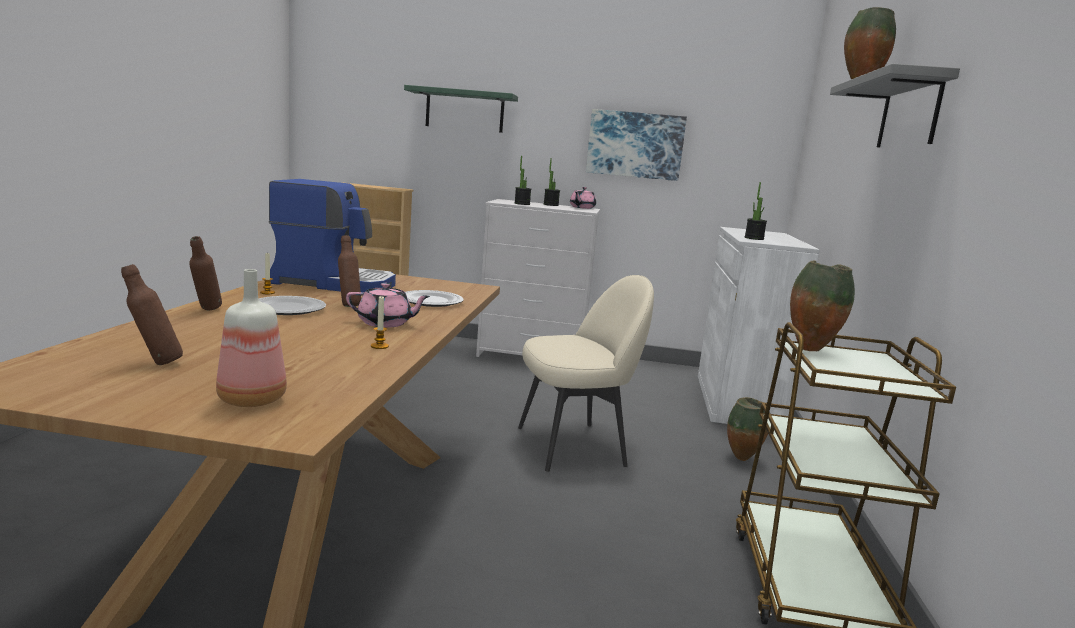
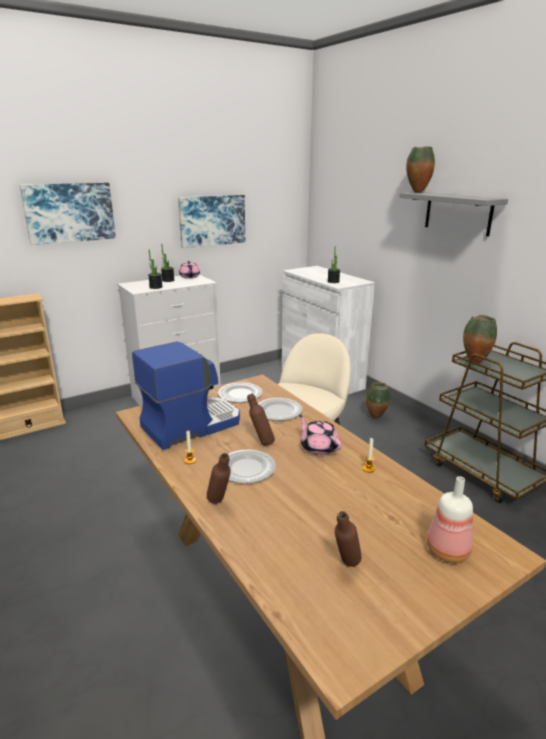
camera: 40 degrees left, 10 degrees up
(385, 323) = (318, 447): pink teapot -> pink teapot turned 90 degrees counterclockwise
(433, 286) = (239, 394): none -> plate
(464, 110) = (69, 212): green shelf -> picture

